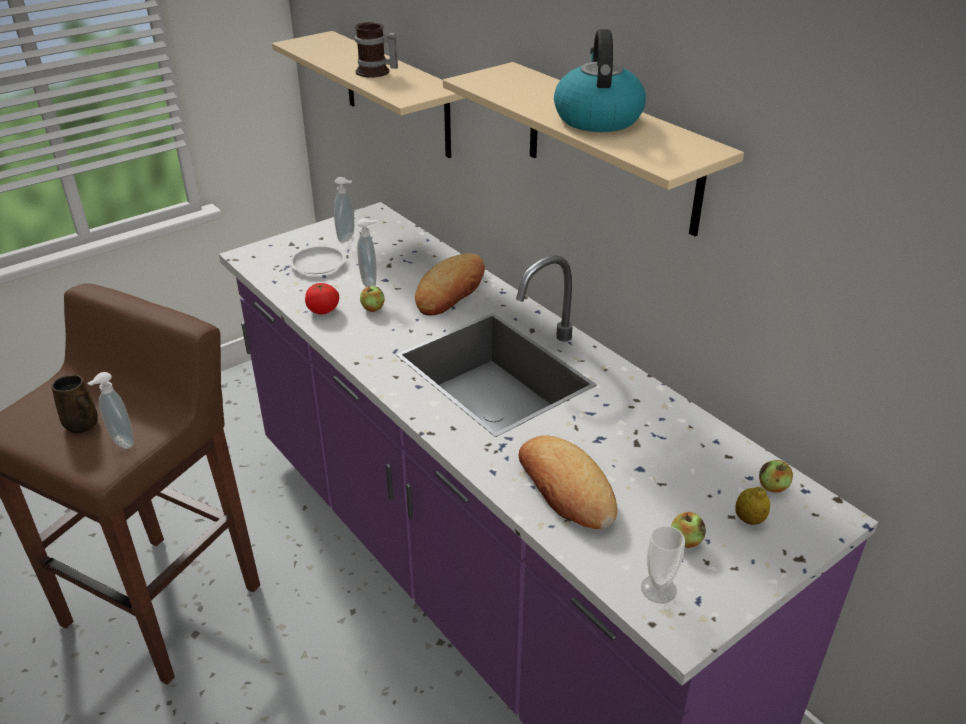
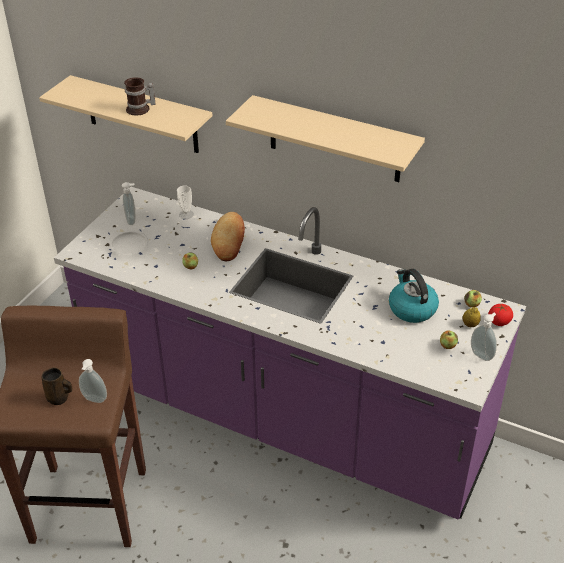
camera: 25 degrees left, 5 degrees up
(323, 310) = (161, 277): tomato -> tomato (499, 322)
(370, 282) = (174, 249): soap dispenser -> soap dispenser (482, 355)
(566, 489) = (376, 339): bread -> none
(597, 118) = (336, 131): kettle -> kettle (411, 308)
(658, 589) = (449, 373): cup -> cup (186, 214)

